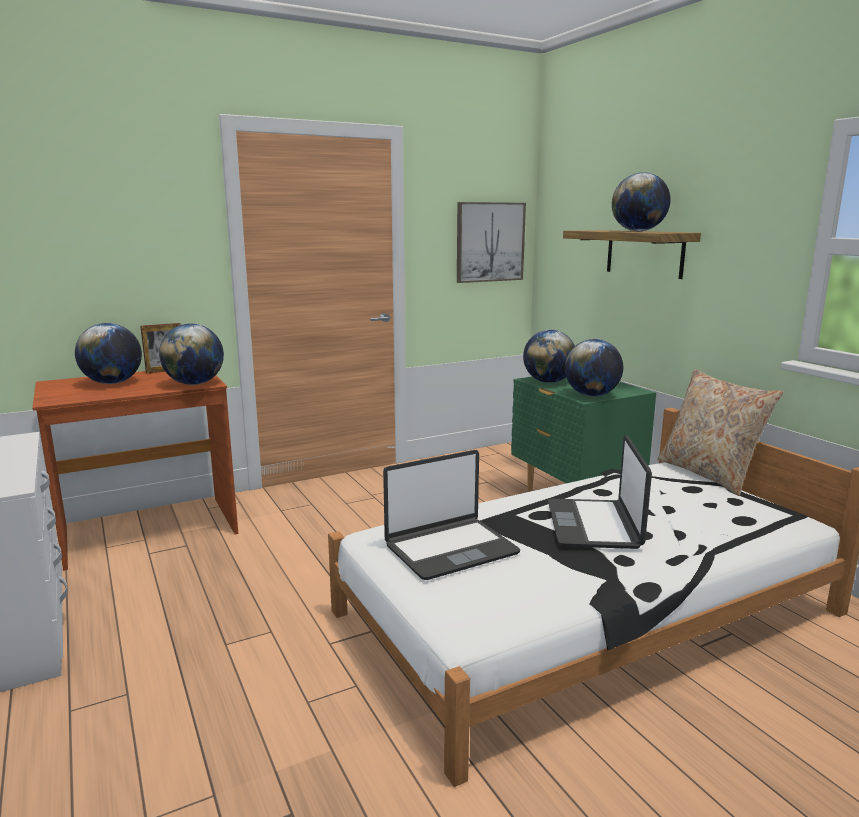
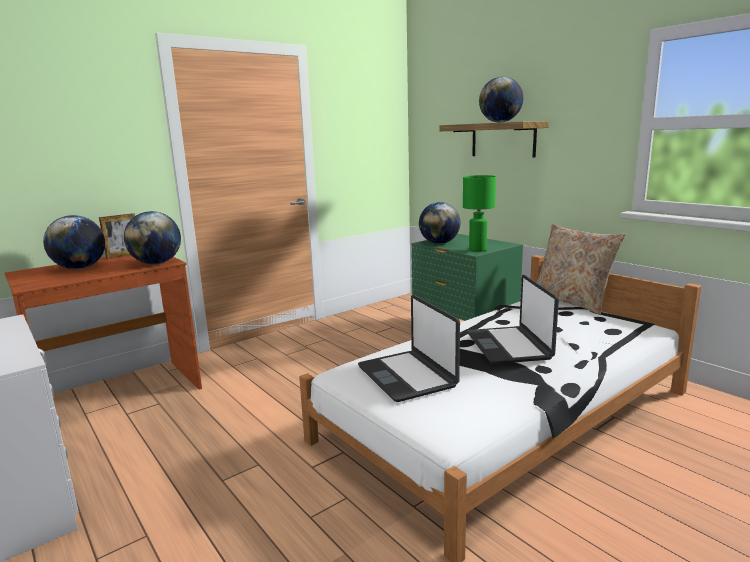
camera: 10 degrees left, 0 degrees up
(450, 549) = (407, 376): laptop -> laptop turned 105 degrees clockwise
(489, 242) = (376, 138): picture -> none
(592, 395) = (477, 250): globe -> green table lamp

